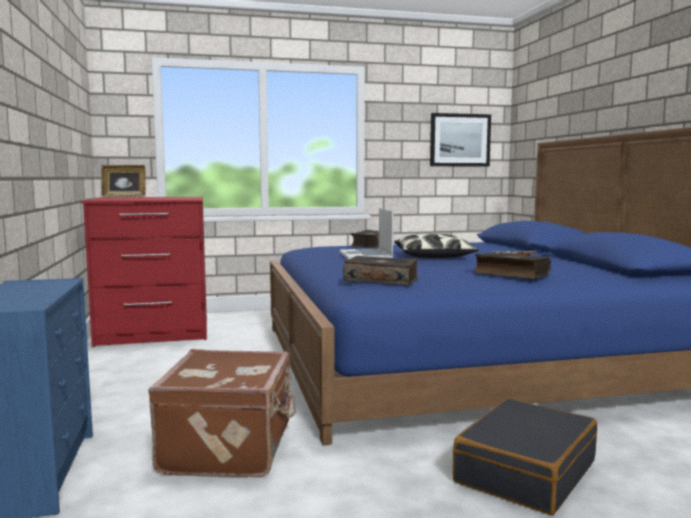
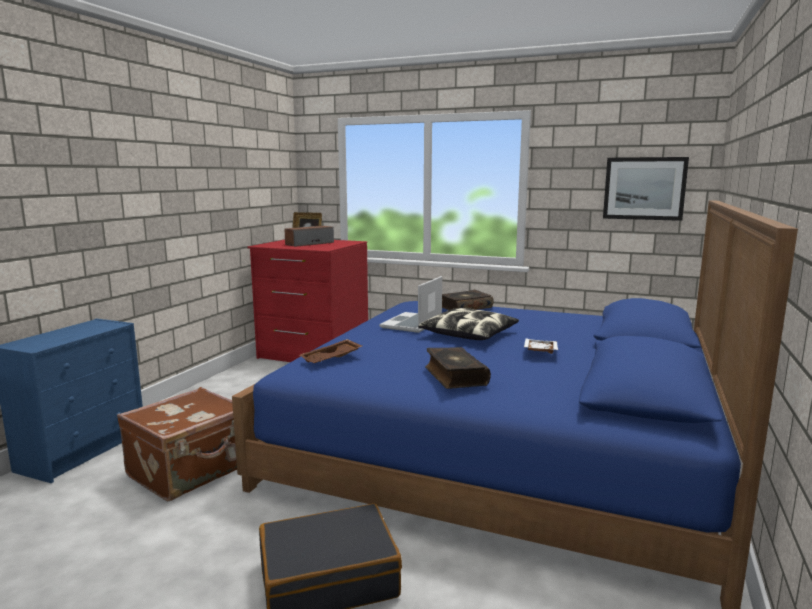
camera: 35 degrees right, 5 degrees up
(149, 198) = (309, 243): none -> speaker
(381, 280) = (331, 359): book -> brown tray

